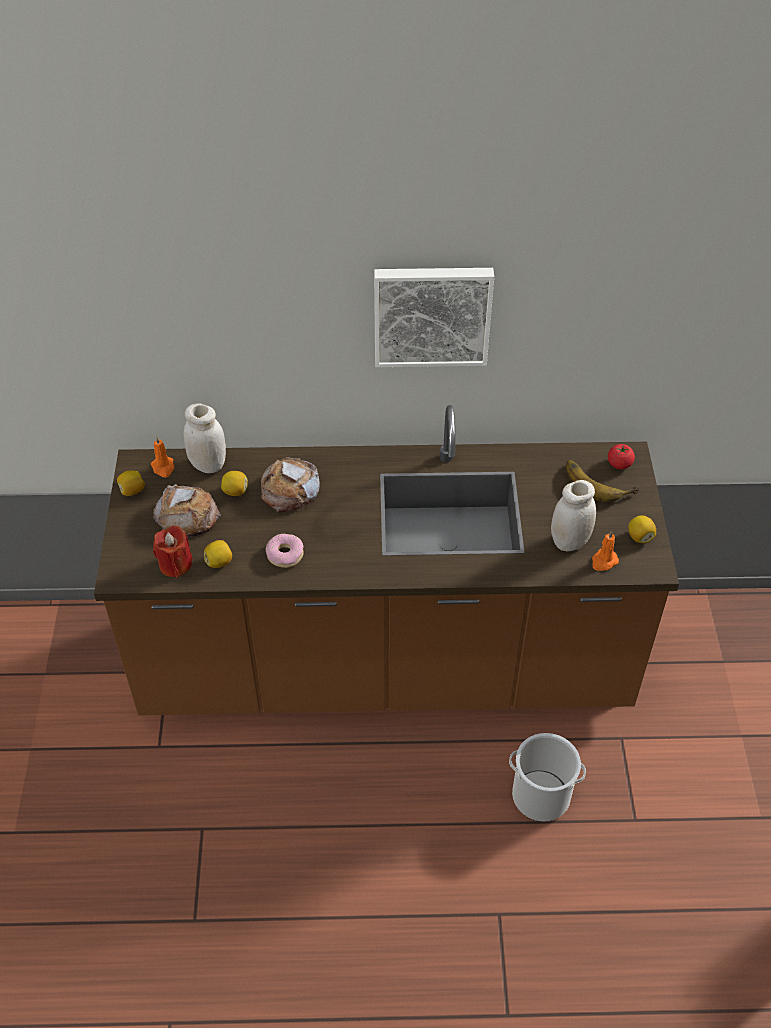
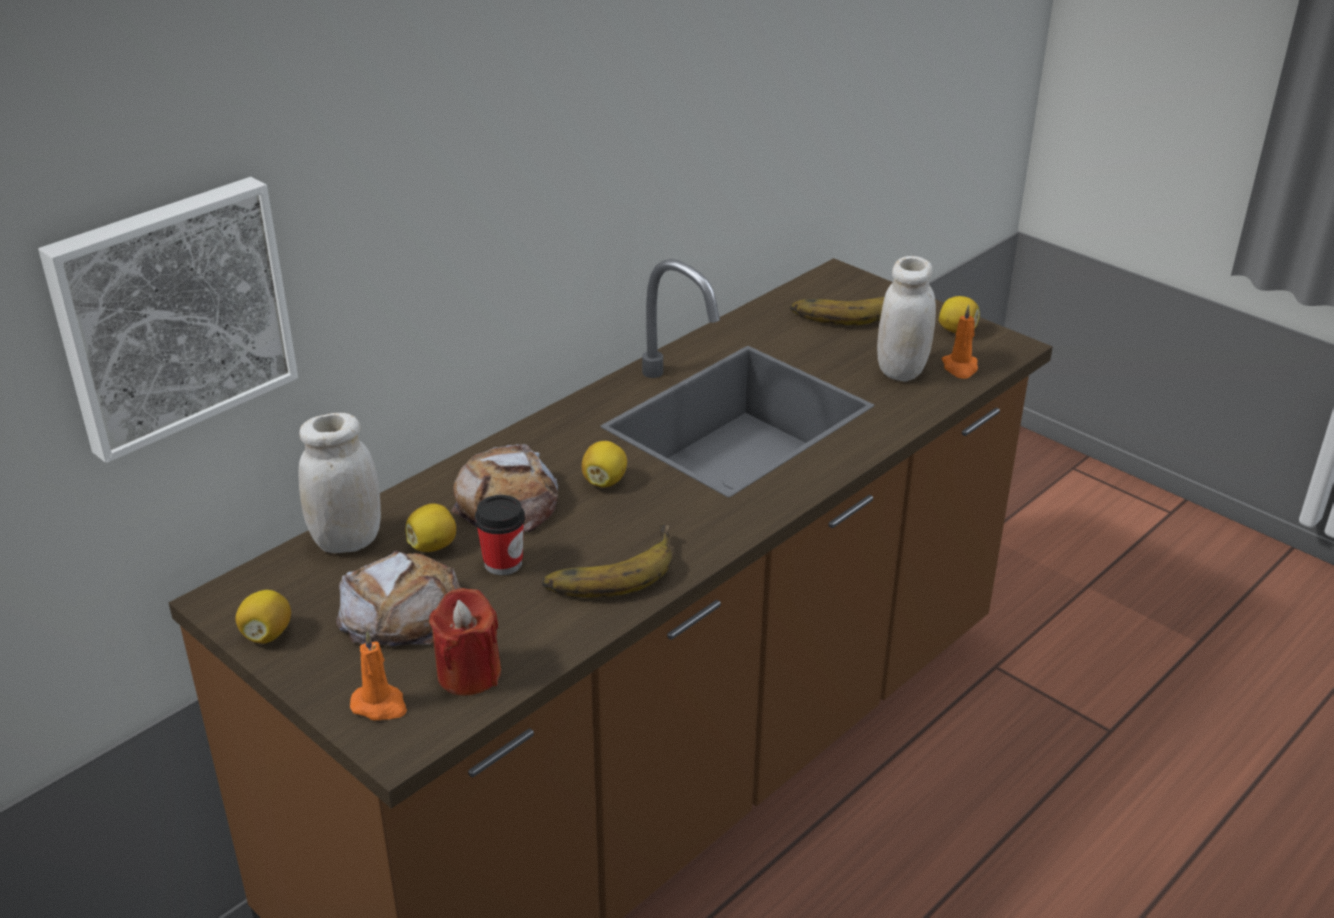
camera: 45 degrees left, 15 degrees down
(163, 468) = (280, 581): orange candle -> orange candle (380, 705)
(219, 562) = (530, 630): lemon -> lemon (604, 481)
(250, 520) = (503, 563): none -> cup
(285, 554) = (608, 568): donut -> banana
(432, 314) = (595, 123): picture -> picture (171, 314)
(541, 795) = (1001, 780): bucket -> none
(619, 464) = (839, 286): tomato -> none

